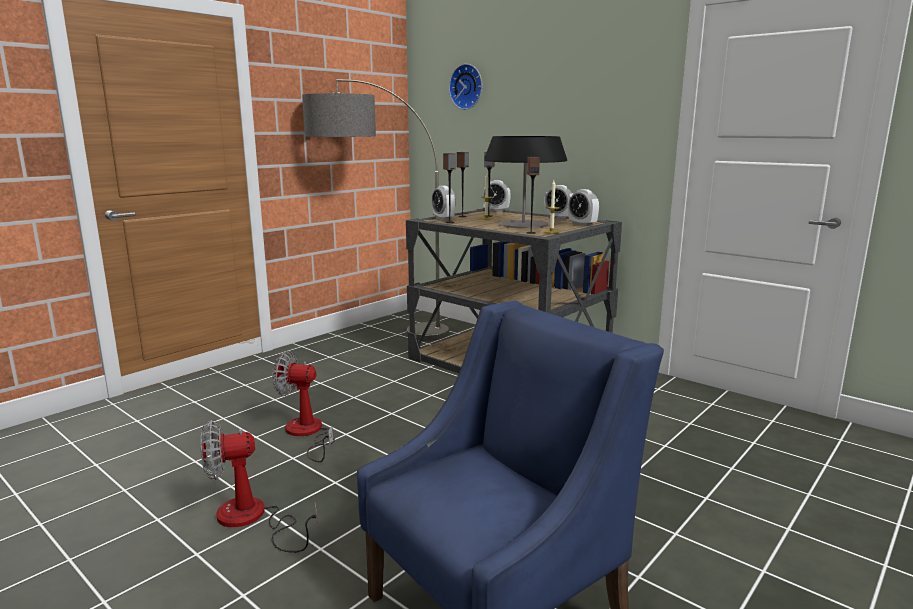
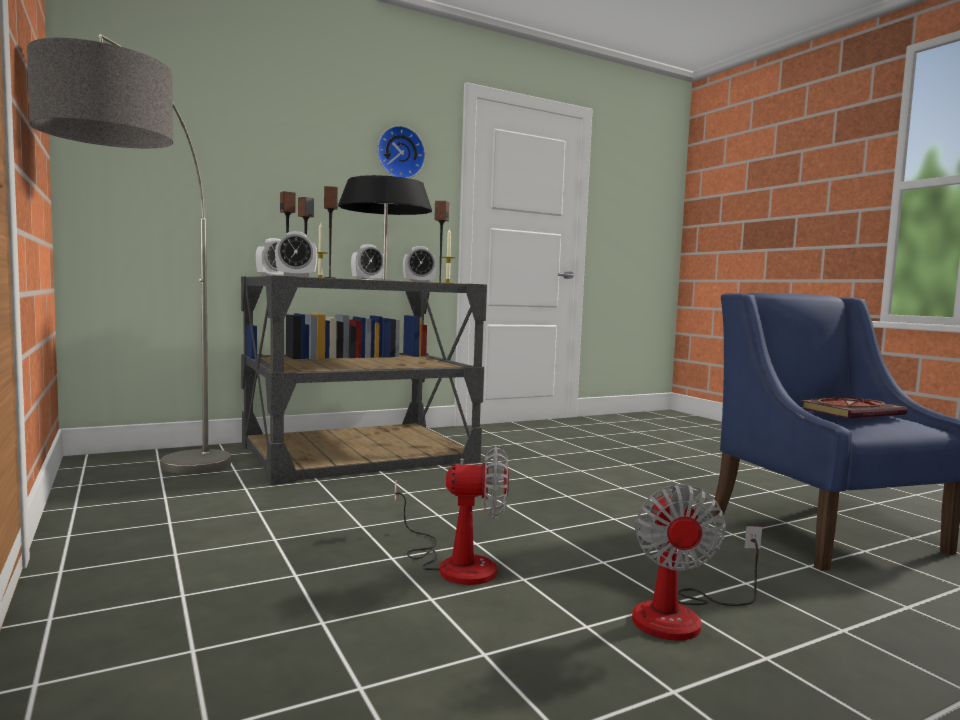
camera: 70 degrees left, 10 degrees down
(307, 433) = (454, 563): fan -> fan turned 120 degrees counterclockwise
(465, 480) = (851, 412): none -> book
(467, 87) = (192, 111): wall clock -> wall clock (399, 153)

